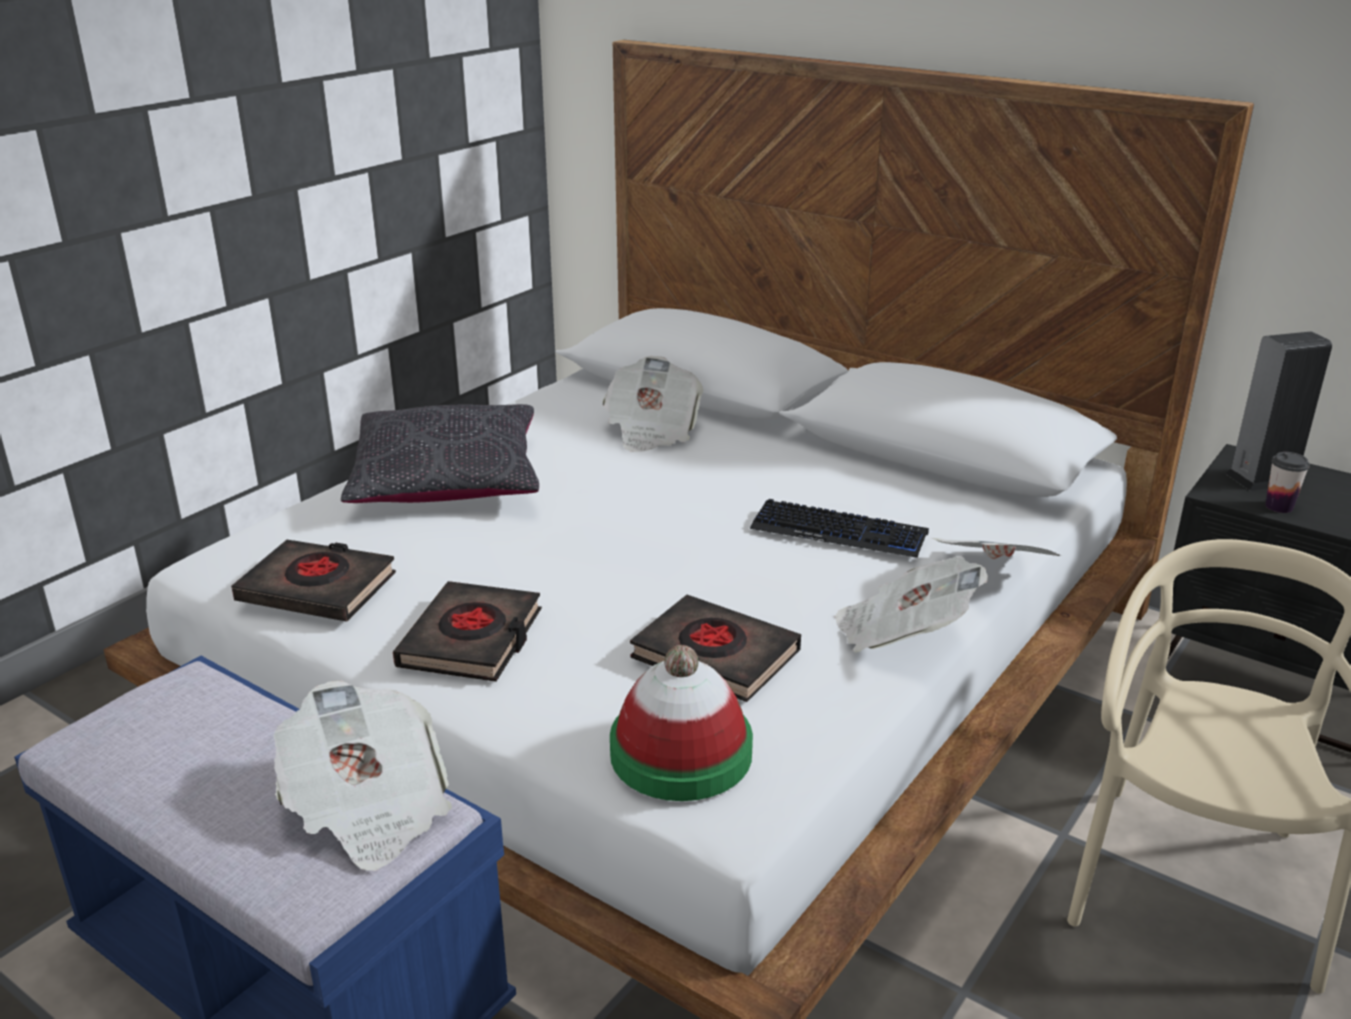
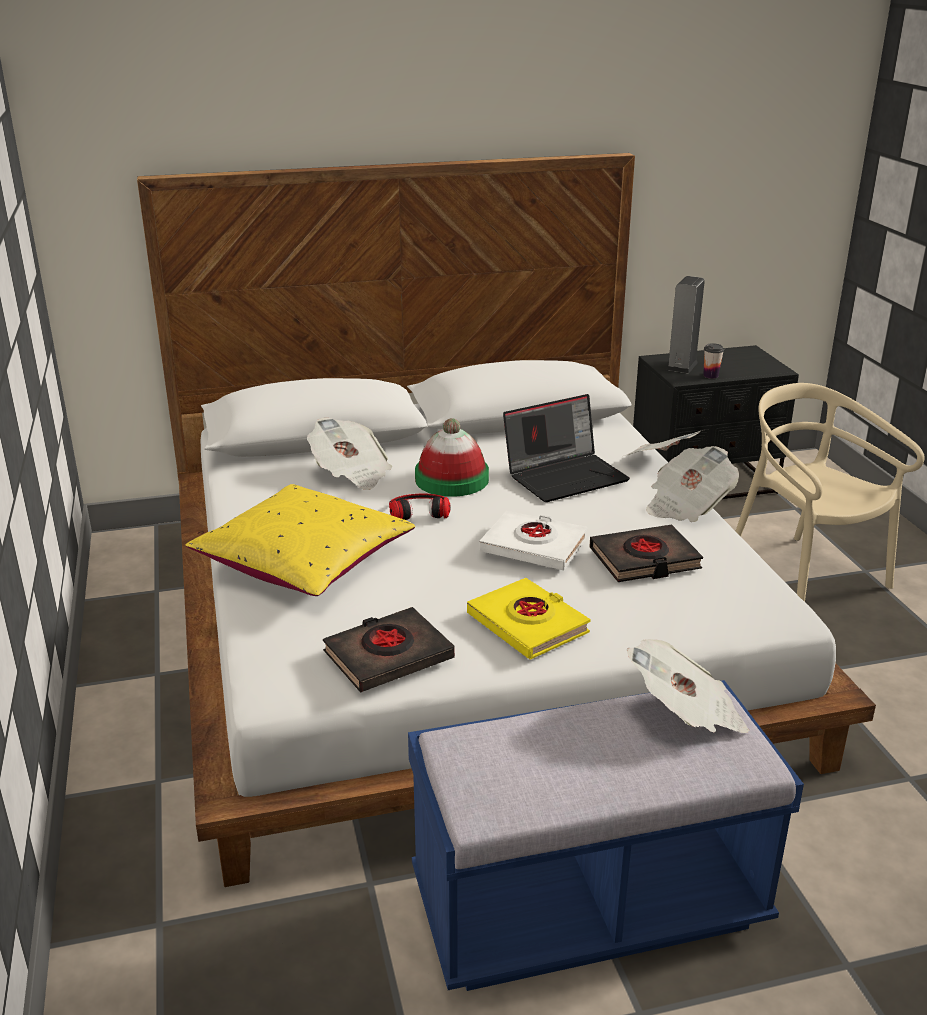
camera: 50 degrees left, 0 degrees up
(447, 482) = (304, 561): black pillow -> yellow pillow
(472, 640) = (528, 624): black book -> yellow book
(624, 489) = (418, 510): none -> headphones
(641, 578) = (534, 547): none -> white book
(681, 753) = (723, 605): hat -> hat (451, 479)
(839, 532) = (566, 475): keyboard -> laptop

